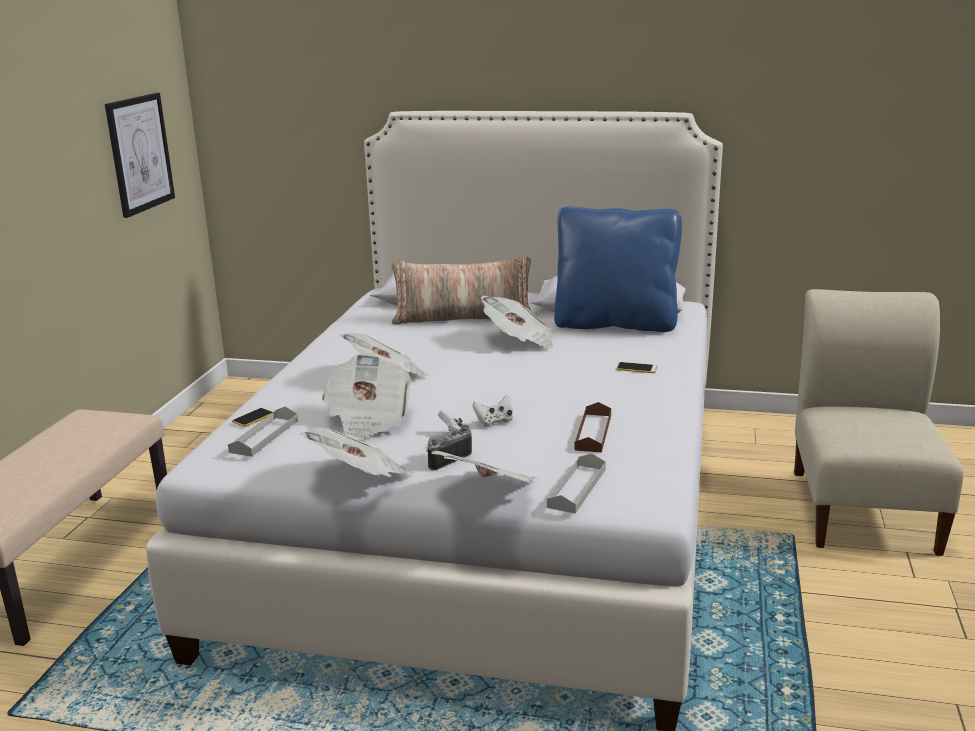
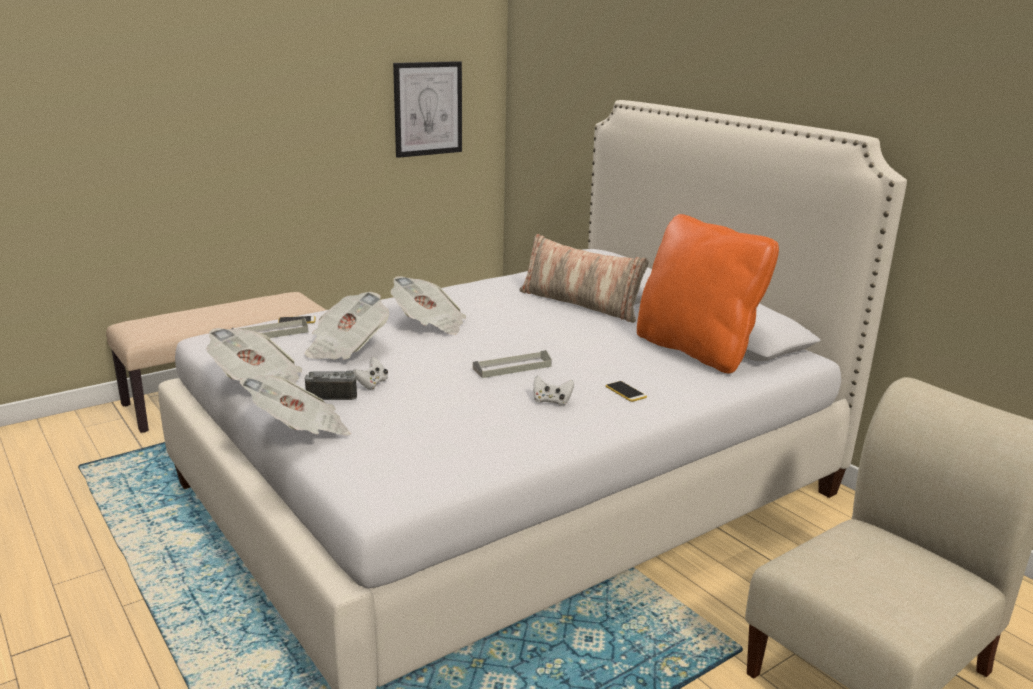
camera: 40 degrees right, 0 degrees up
(494, 421) = (422, 385): white game controller -> white game controller (551, 401)
(519, 341) = (582, 335): newspaper -> none
(577, 488) = (359, 457): grey tray -> grey tray (512, 367)
(593, 432) = (469, 424): brown tray -> none
(615, 323) = (696, 350): blue pillow -> orange pillow

